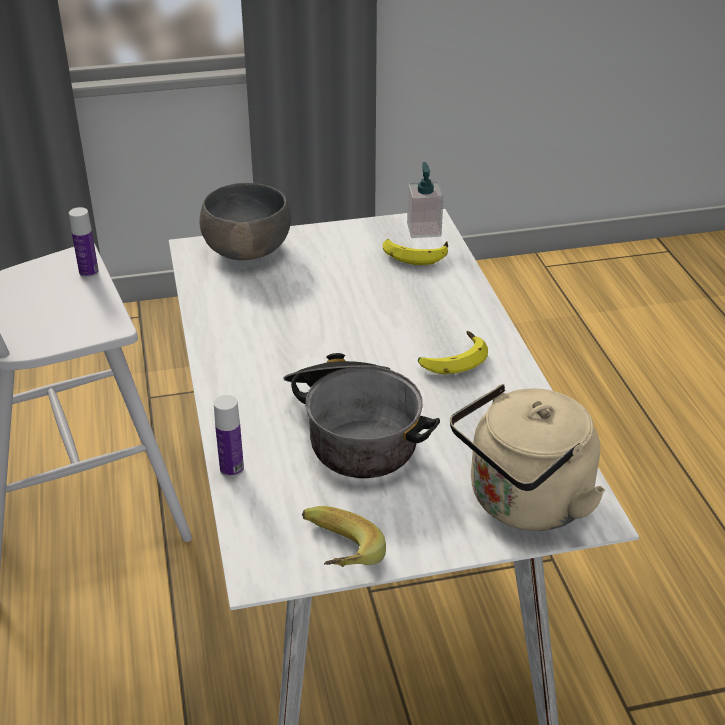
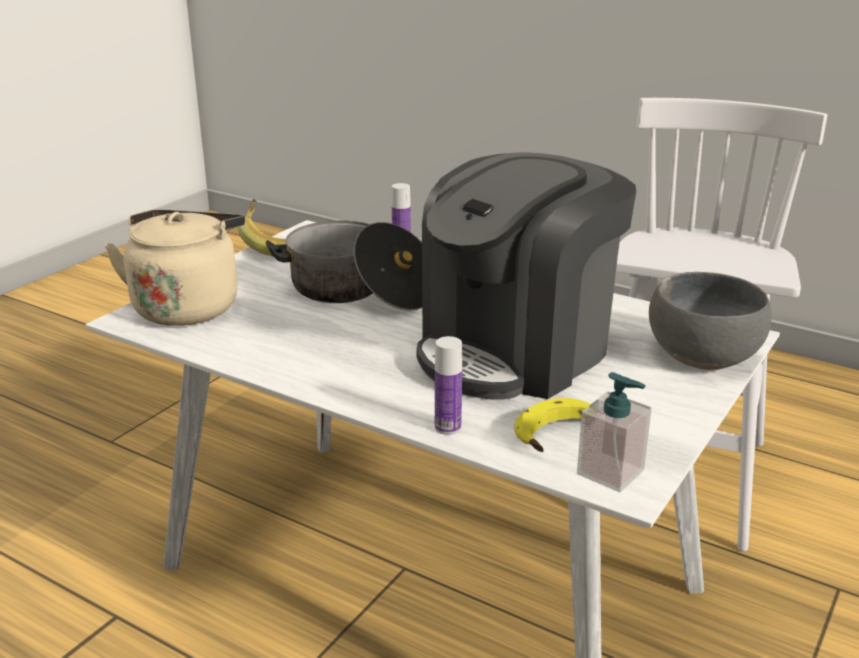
camera: 135 degrees right, 10 degrees down
(89, 272) = (732, 271): bottle -> bottle (447, 427)
(341, 310) = (516, 350): none -> coffee machine
(451, 359) = (360, 359): banana -> none

